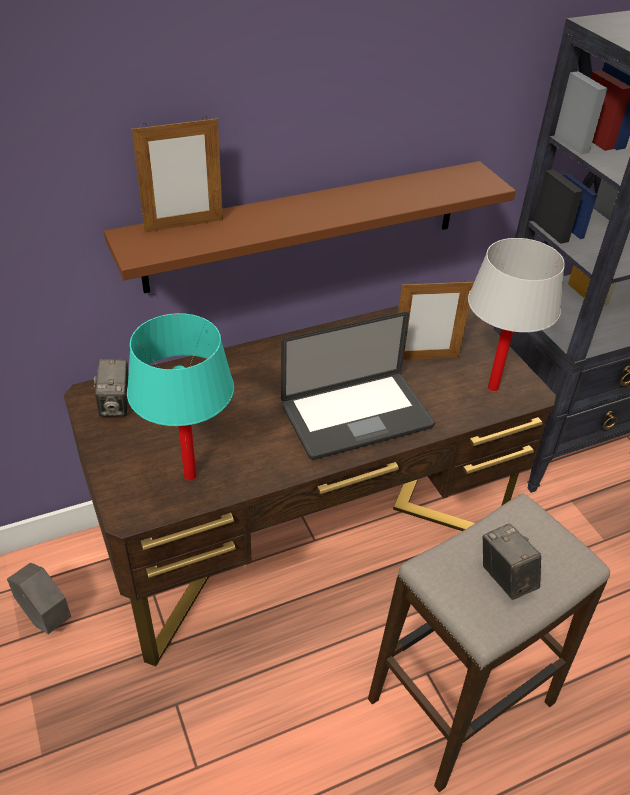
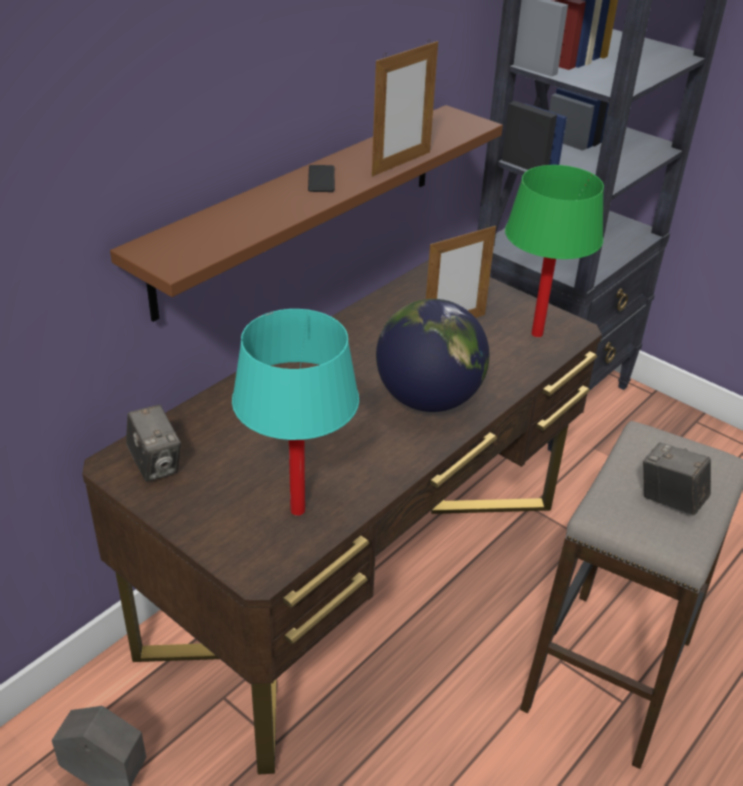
camera: 25 degrees left, 5 degrees down
(184, 225) = (200, 225): picture frame -> picture frame (401, 163)
(311, 208) = (321, 179): none -> phone
(356, 417) = (428, 399): laptop -> globe
(492, 387) = (536, 334): white table lamp -> green table lamp

